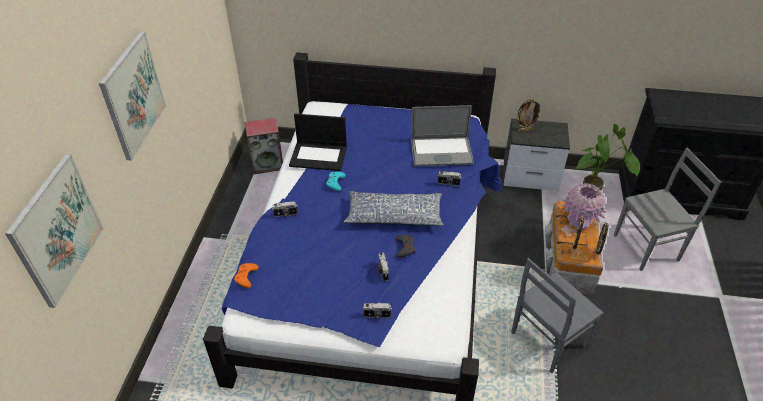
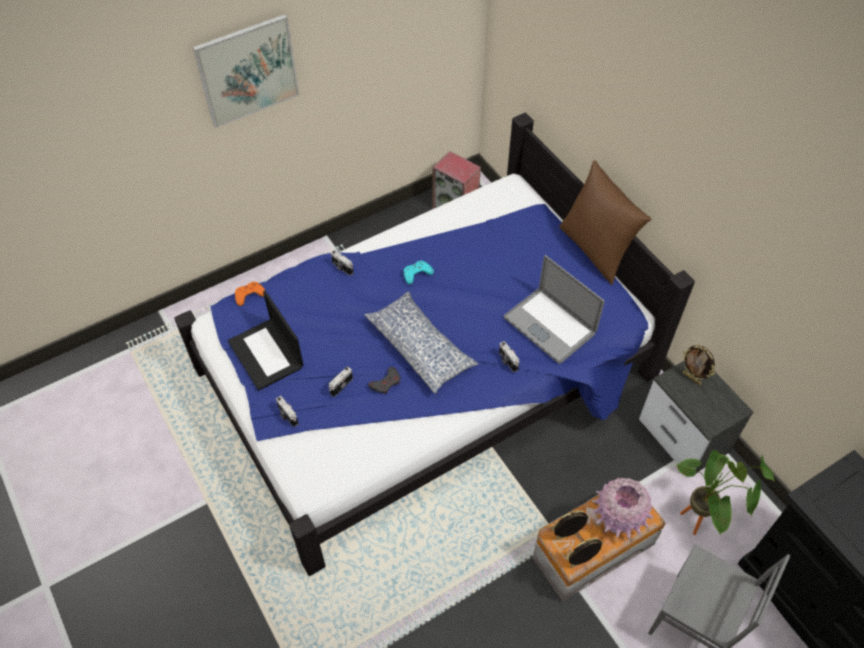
camera: 50 degrees right, 10 degrees up
(57, 230) = (84, 151): picture -> none
(319, 156) = (441, 236): laptop -> laptop (267, 354)
(408, 104) = (596, 250): none -> brown pillow
(546, 340) = (460, 590): grey chair -> none

